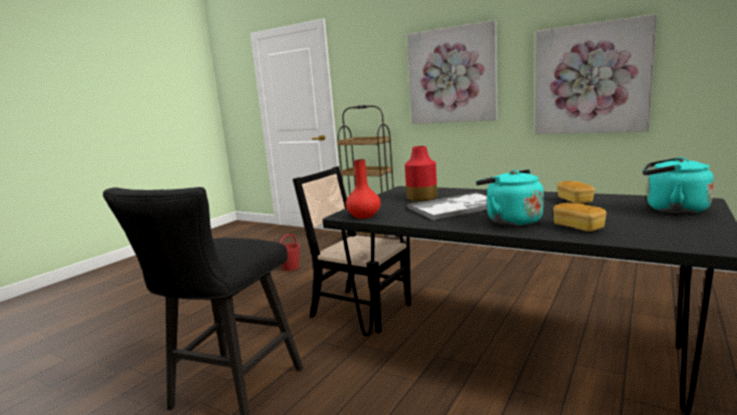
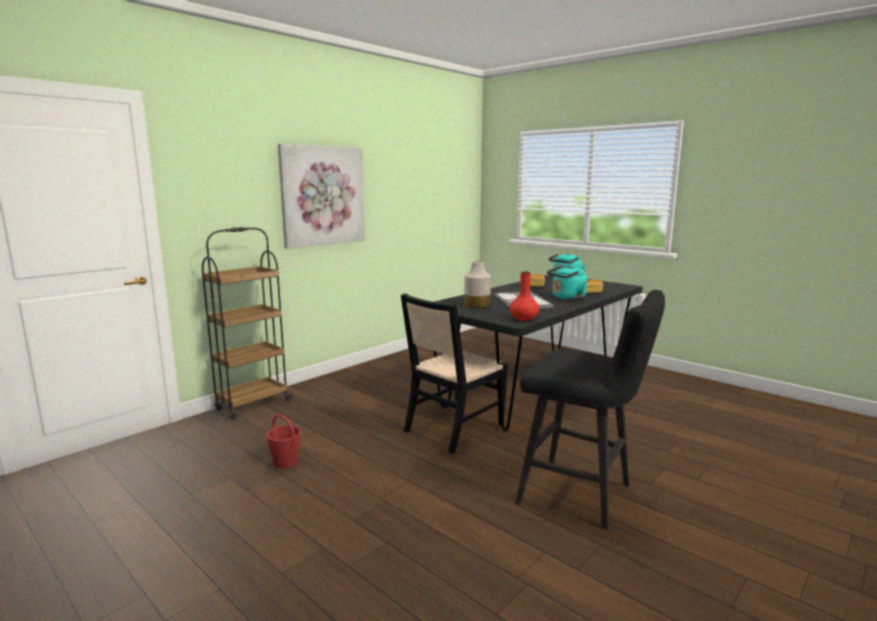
camera: 80 degrees left, 0 degrees up
(421, 197) = (477, 304): red vase -> beige vase
(591, 79) = (417, 206): picture -> none

